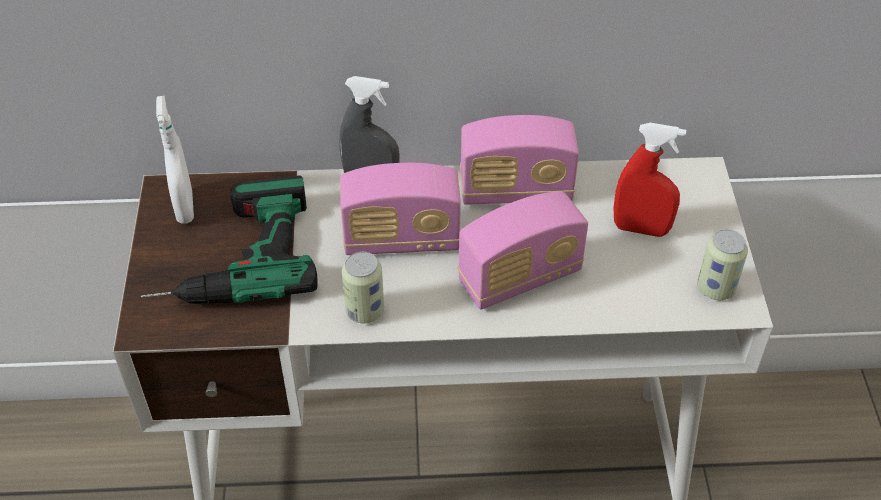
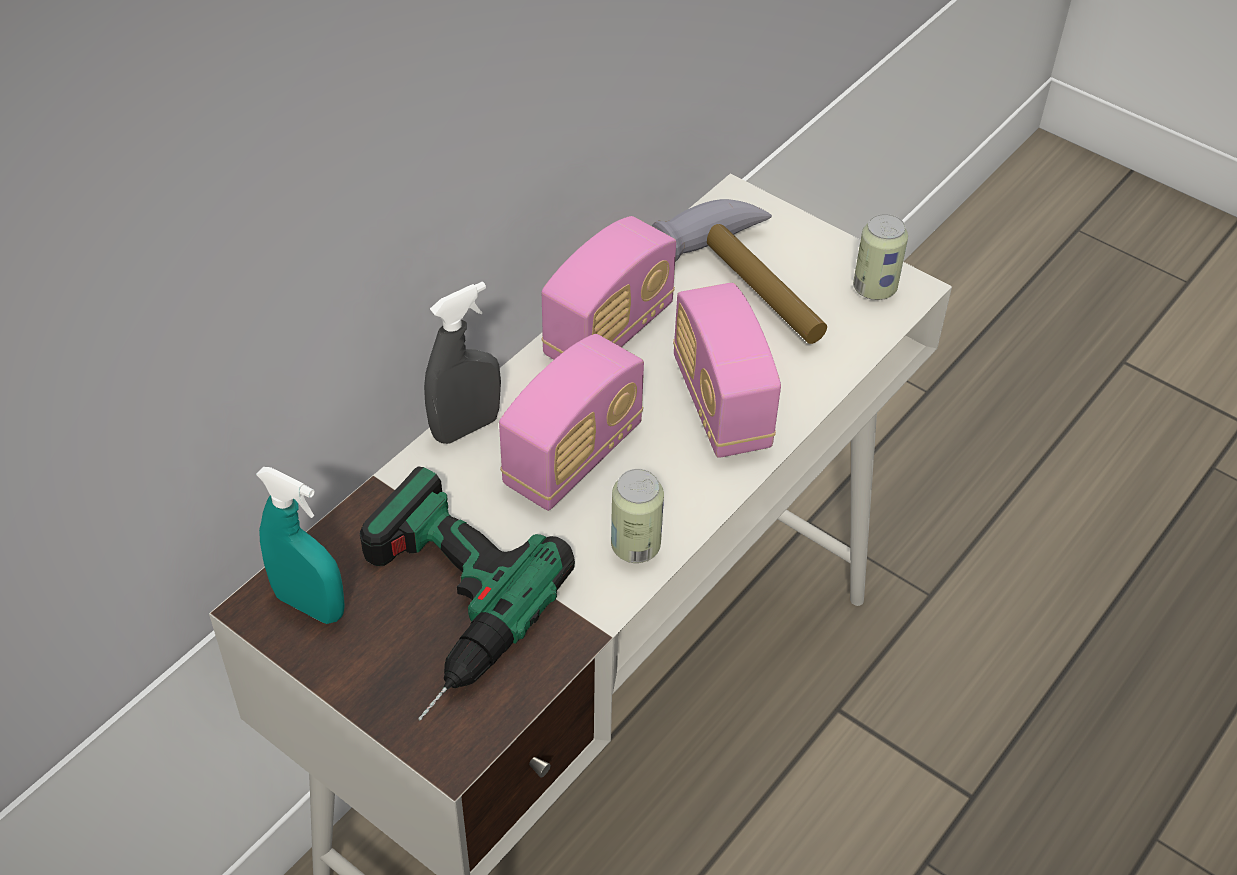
camera: 50 degrees left, 0 degrees up
(185, 207) = (310, 605): white spray bottle -> turquoise spray bottle
(520, 277) = (720, 404): radio -> radio turned 150 degrees clockwise
(641, 229) = (754, 284): red spray bottle -> hammer

